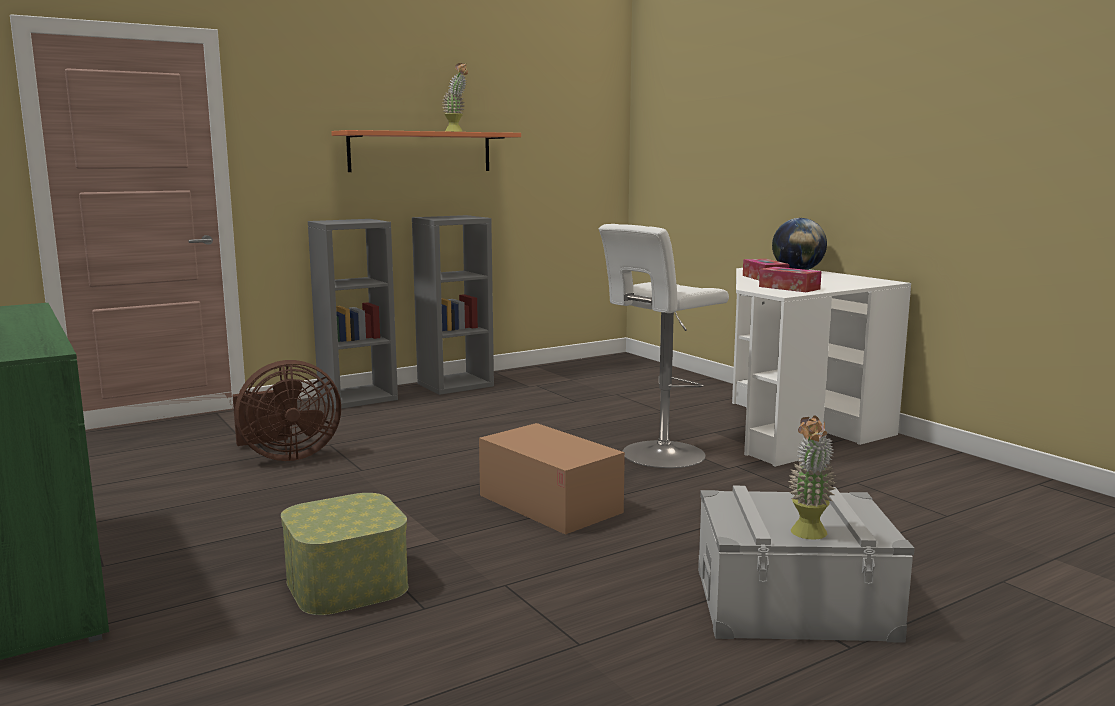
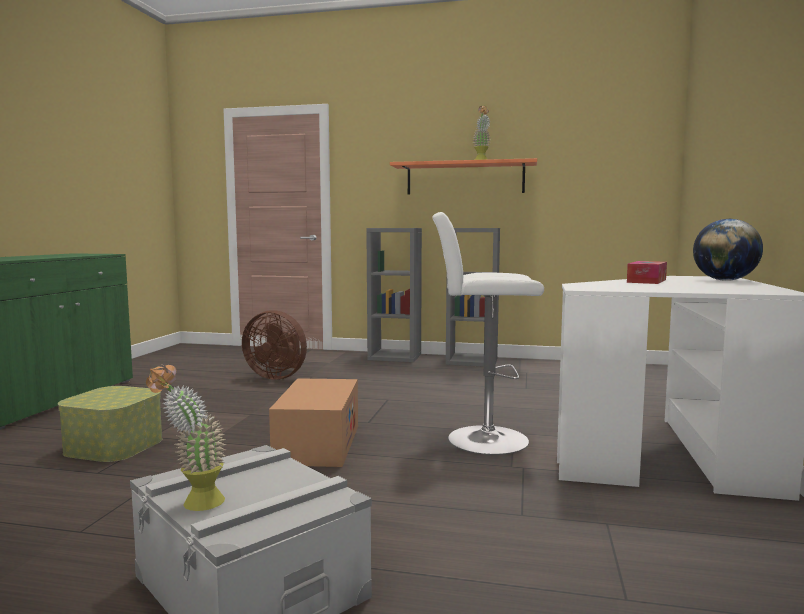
camera: 45 degrees right, 5 degrees down
(789, 288) = (621, 286): tissue box -> none

